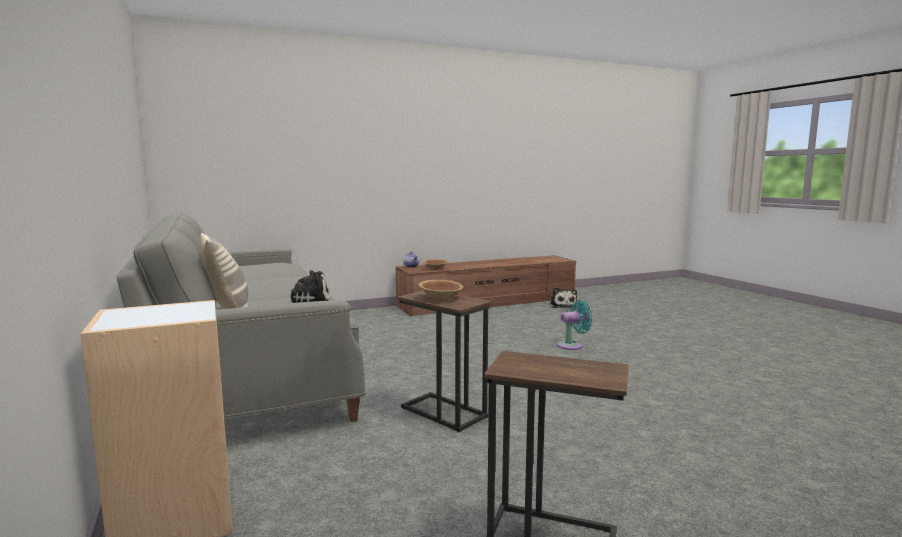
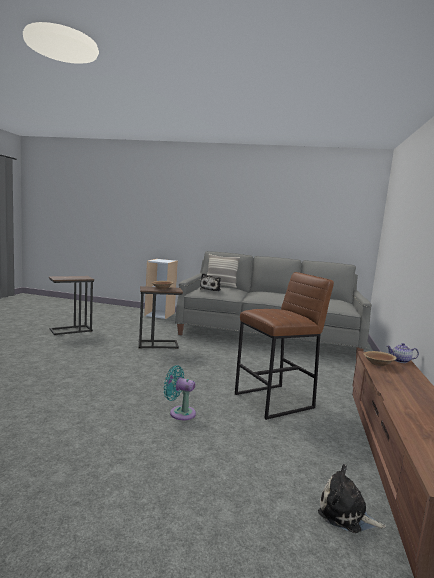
camera: 125 degrees right, 0 degrees up
(479, 329) = (275, 400): none -> brown stool
(572, 345) = (179, 412): turquoise fan -> turquoise fan turned 90 degrees clockwise

